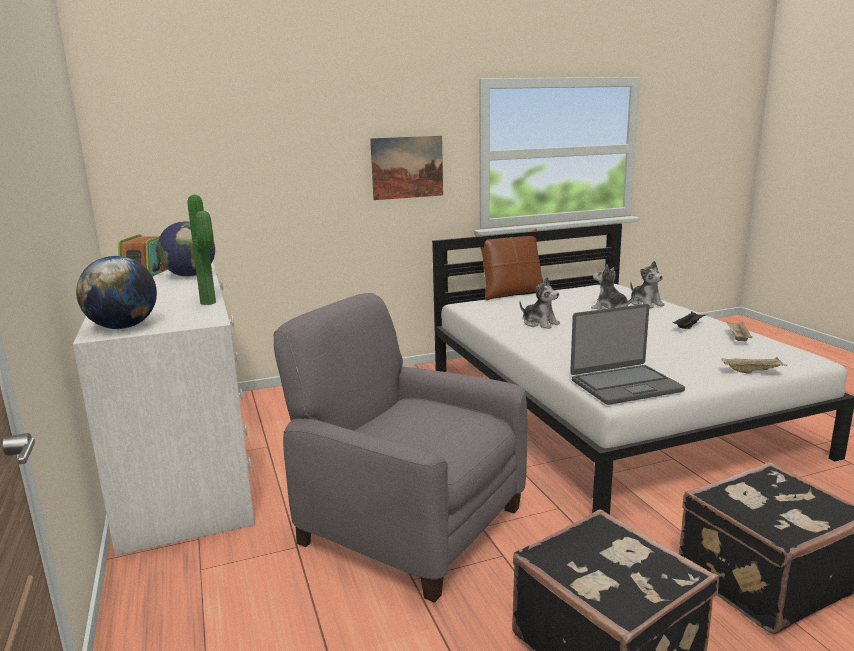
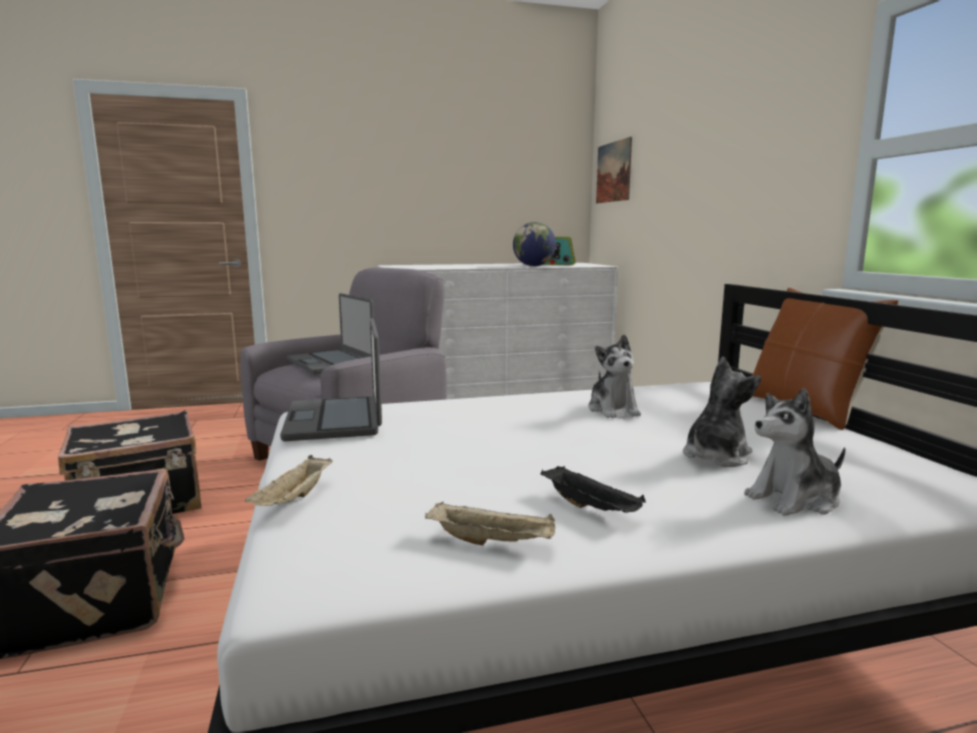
camera: 95 degrees right, 5 degrees down
(123, 327) = (399, 265): globe -> none
(211, 302) = (444, 268): potted plant -> none
(407, 167) = (761, 178): picture -> picture (613, 172)
(424, 424) = (331, 363): none -> laptop
(540, 323) = (613, 410): plush toy -> plush toy turned 60 degrees counterclockwise

